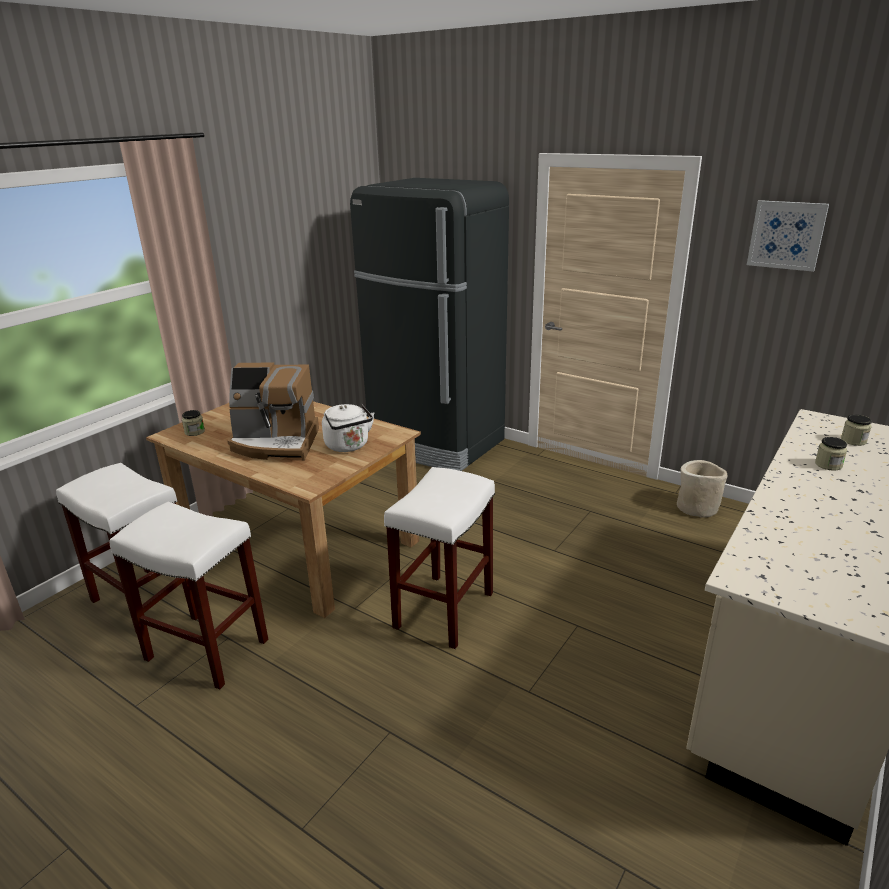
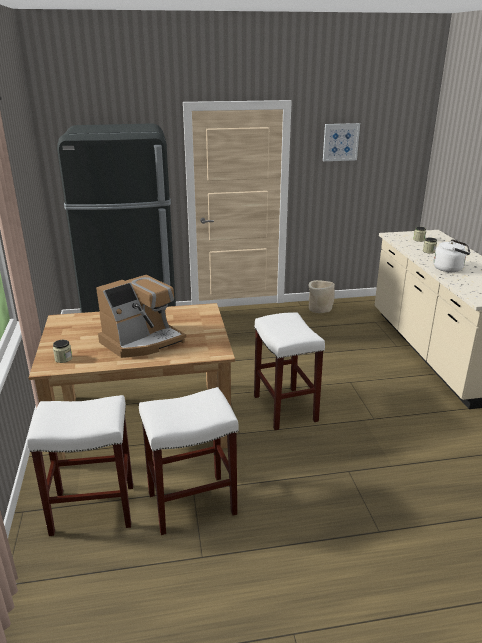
camera: 45 degrees left, 0 degrees up
(348, 446) = (193, 325): white kettle -> white kettle (450, 269)

